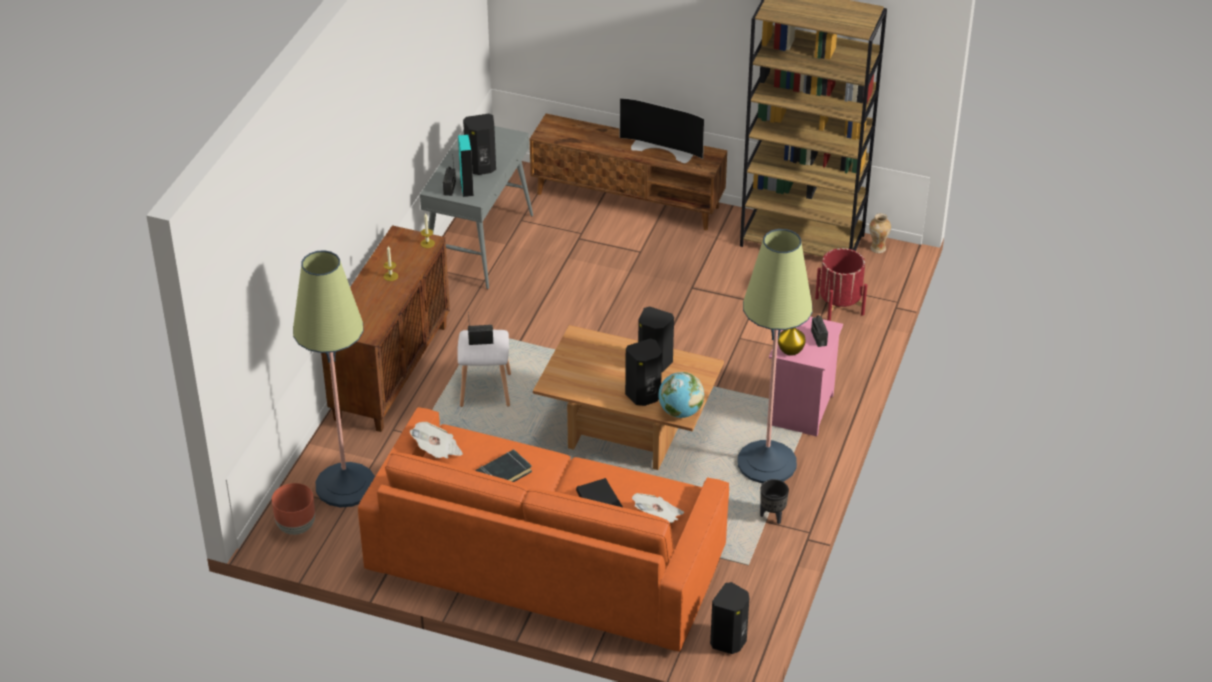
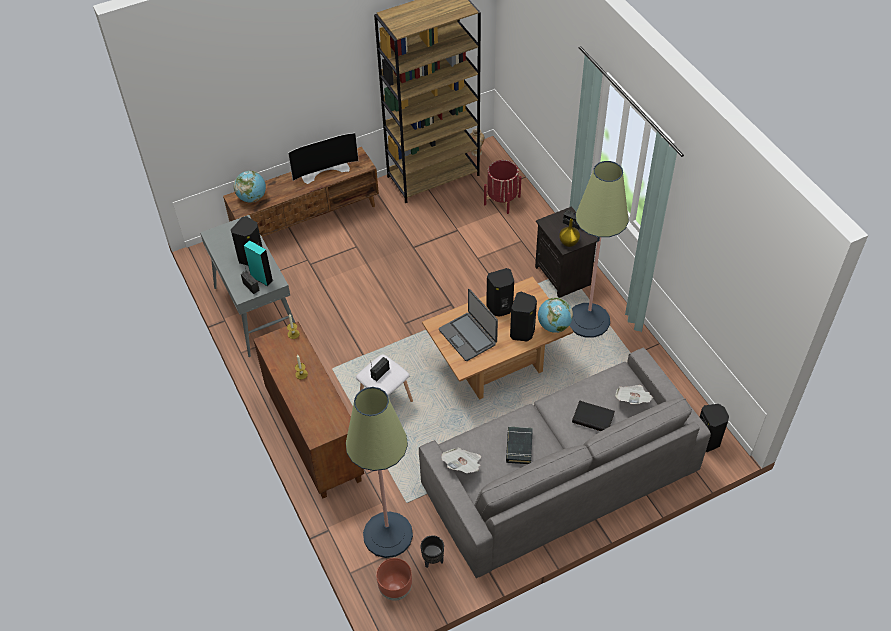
camera: 45 degrees left, 10 degrees up
(546, 560) = (559, 478): orange sofa -> grey sofa
(567, 131) = (252, 198): none -> globe
(590, 364) = (468, 337): none -> laptop
(772, 516) = (631, 349): black planter -> black planter (433, 560)
(801, 410) = (564, 276): pink nightstand -> black nightstand

